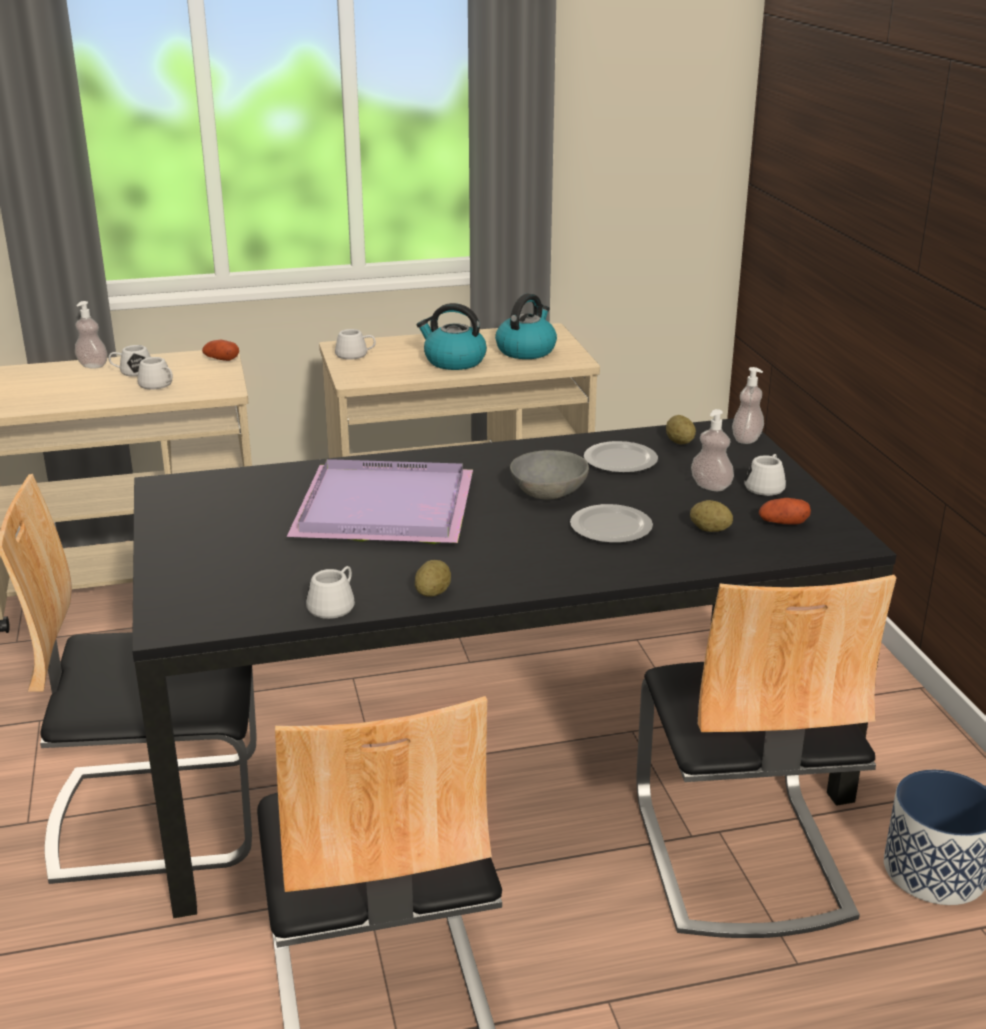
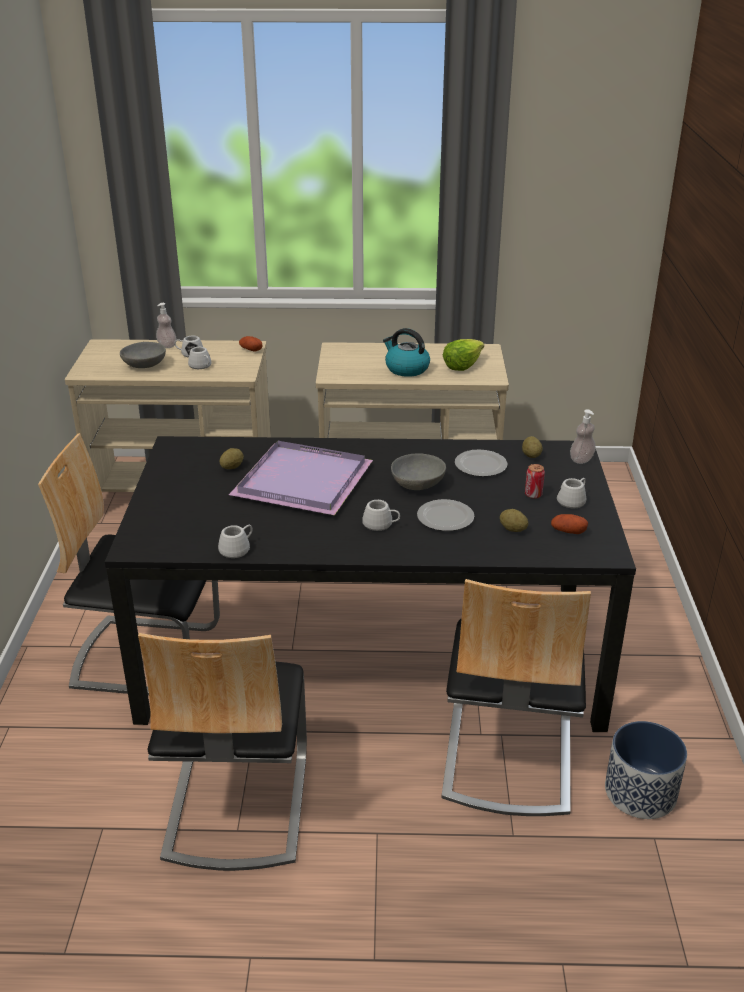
camera: 15 degrees right, 5 degrees up
(70, 391) = (144, 365): none -> grey bowl
(355, 355) = (341, 356): white mug -> white mug (381, 524)
(432, 593) = (303, 549): potato -> potato (232, 467)
(526, 350) = (462, 365): kettle -> lettuce
(711, 486) = (533, 495): soap dispenser -> can

